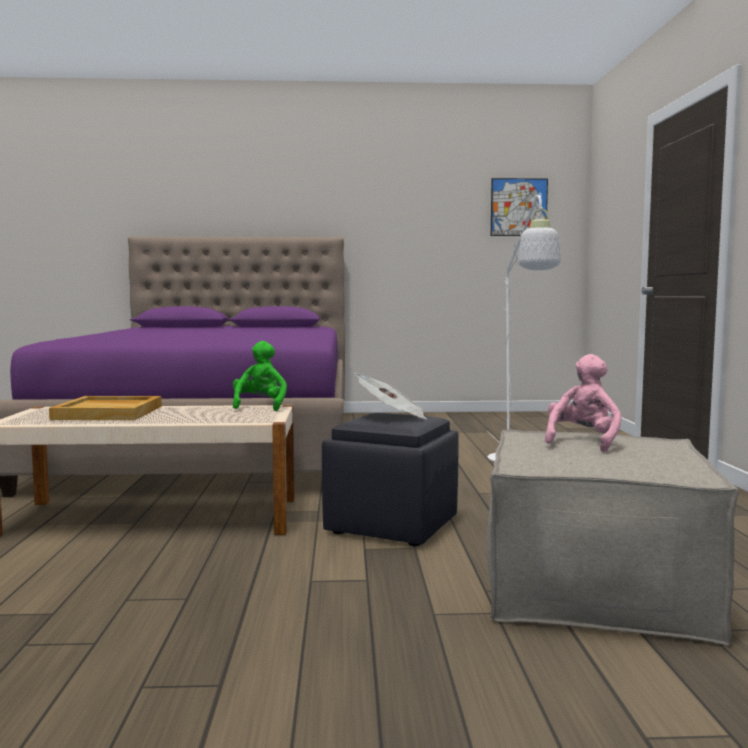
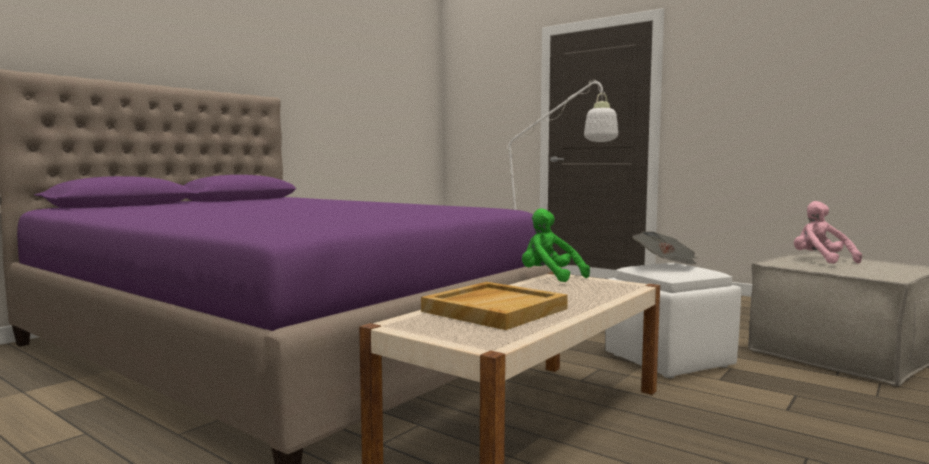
camera: 50 degrees left, 0 degrees up
(391, 525) = (667, 360): black ottoman -> white ottoman
(518, 207) = (403, 84): picture -> none

